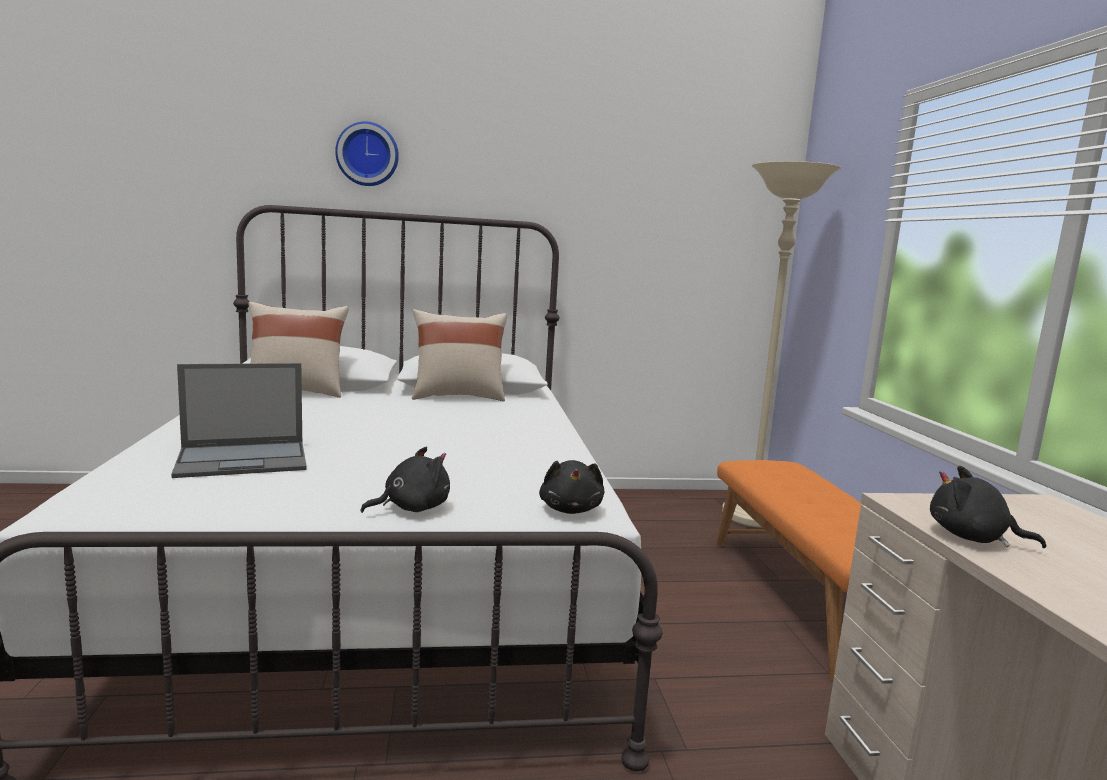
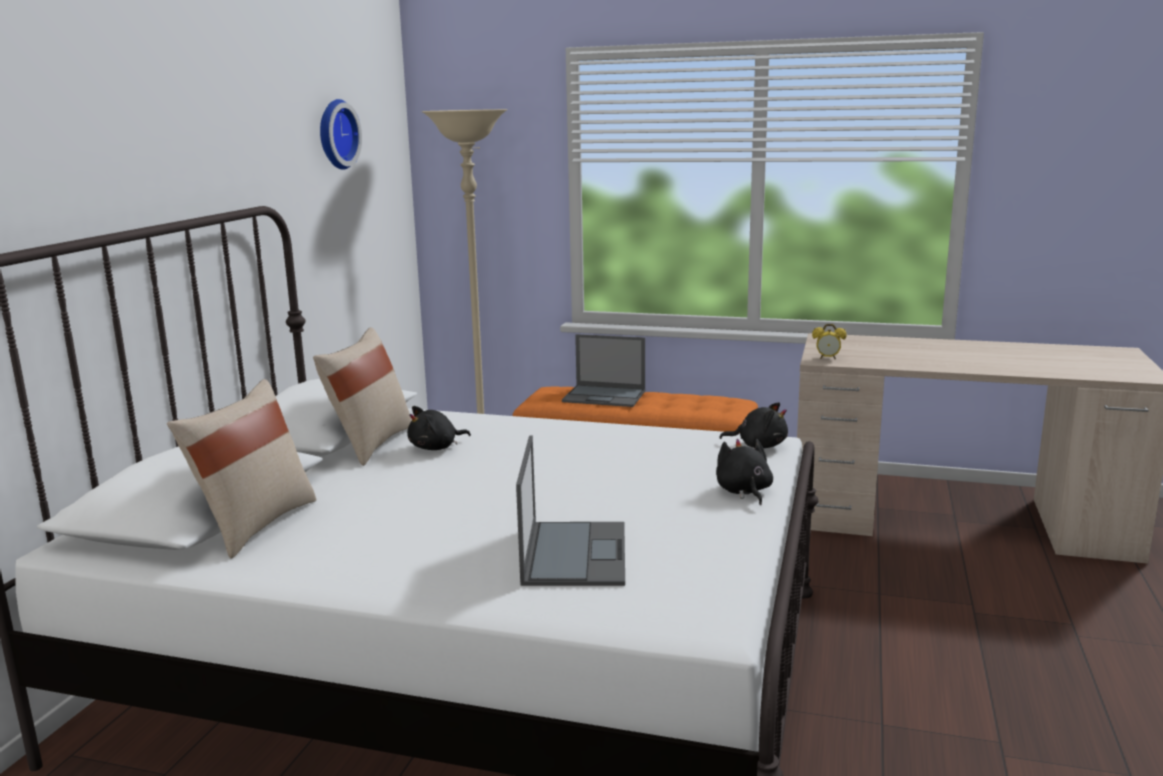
camera: 65 degrees left, 5 degrees up
(367, 154) = (68, 141): wall clock -> wall clock (335, 134)
(802, 484) = (605, 396): none -> laptop
(927, 506) = (827, 358): none -> alarm clock
(972, 538) = (876, 362): black plush toy -> black plush toy (436, 447)

